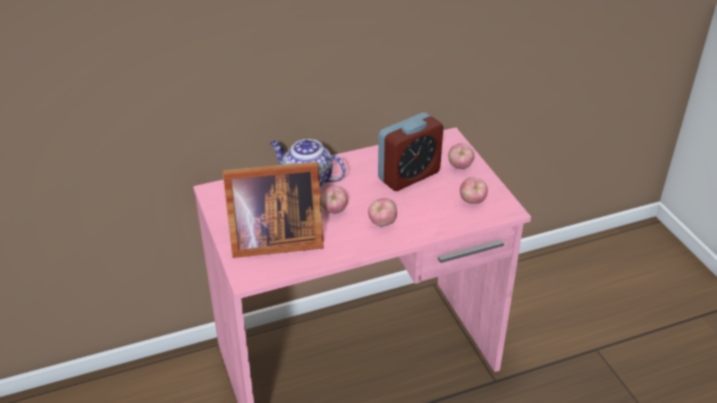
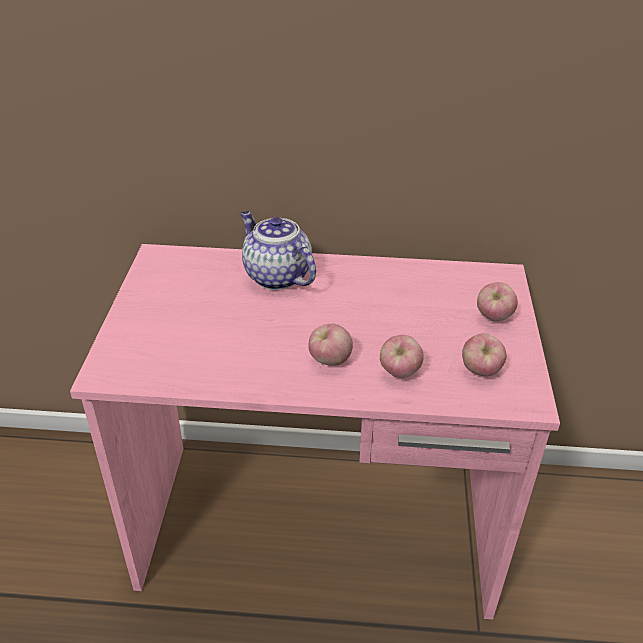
camera: 25 degrees right, 0 degrees up
(272, 239) = (174, 335): picture frame -> none
(334, 211) = (279, 324): apple -> apple (399, 373)
(409, 175) = (413, 308): alarm clock -> none

